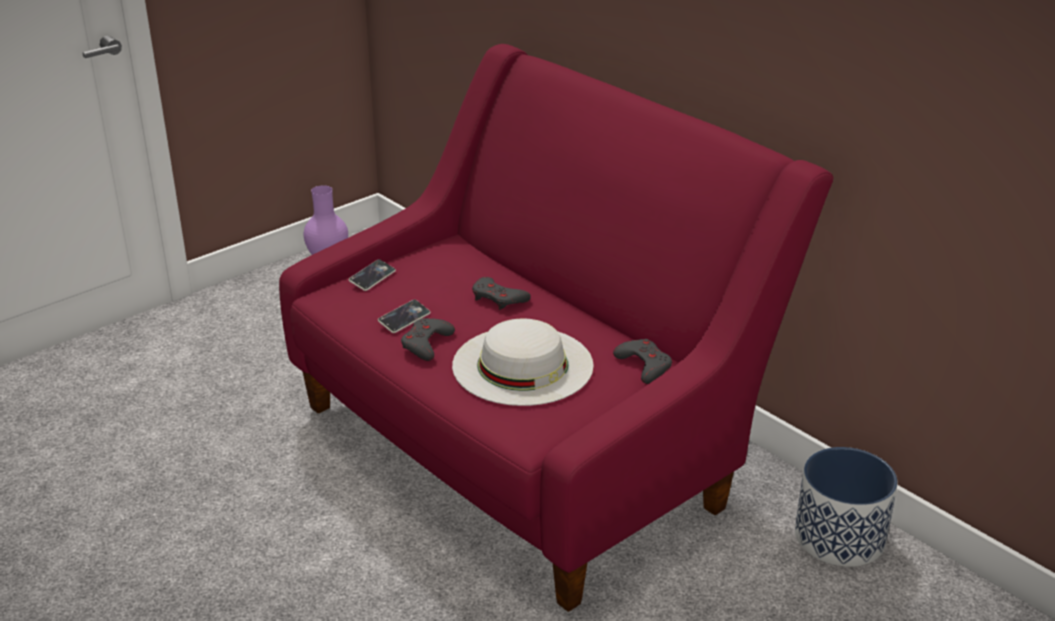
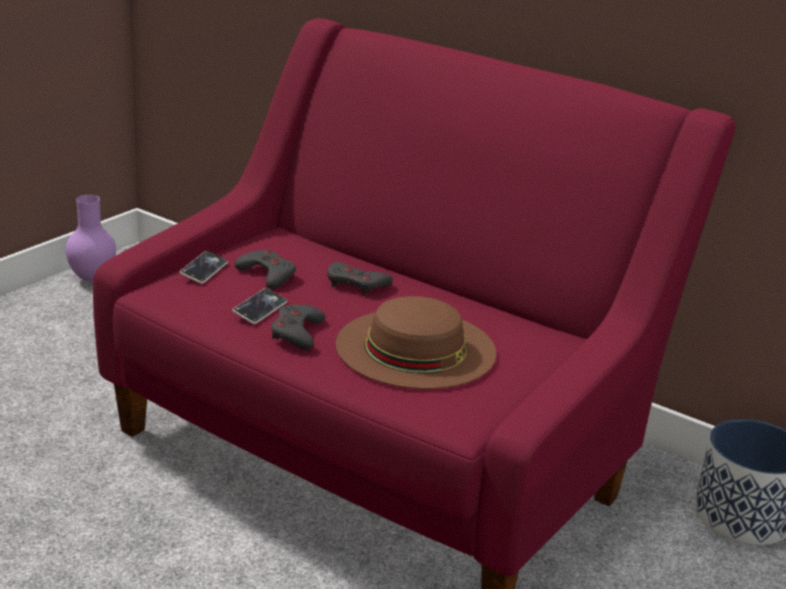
camera: 15 degrees left, 5 degrees down
(523, 365) = (416, 348): white hat -> brown hat
(644, 365) = (546, 340): grey game controller -> grey game controller (267, 274)

